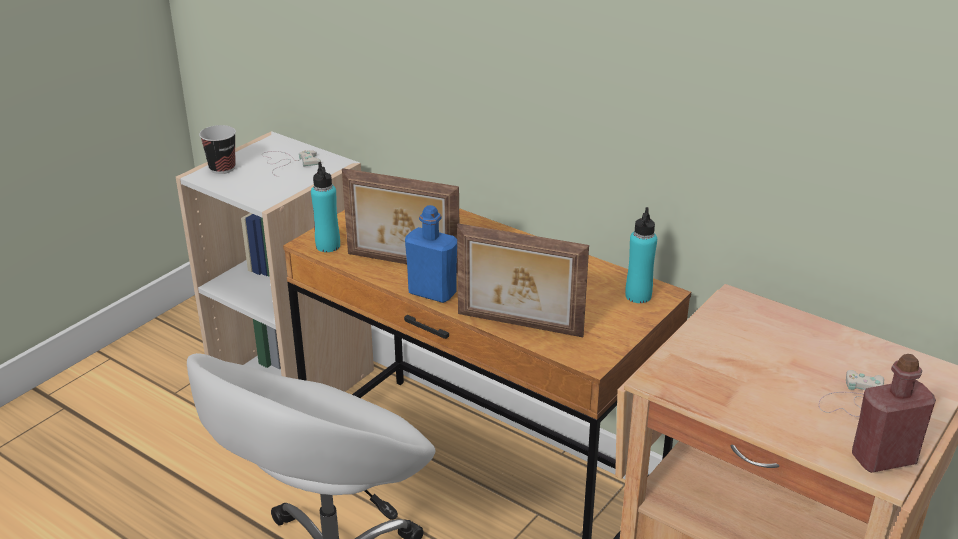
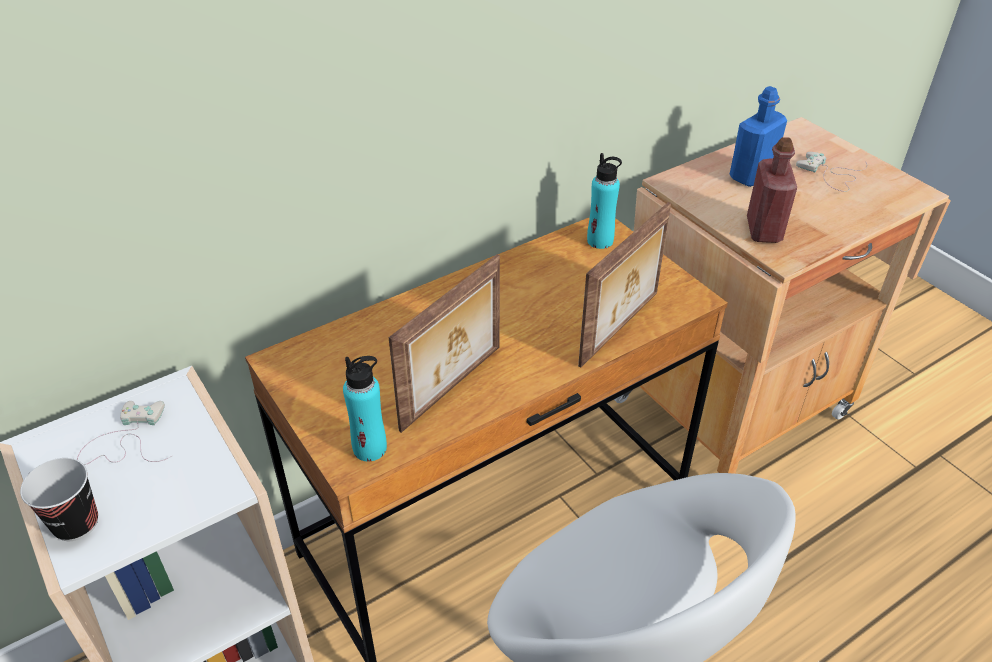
camera: 70 degrees left, 10 degrees up
(432, 292) = (529, 377): blue bottle -> blue bottle (751, 175)
(883, 459) = (902, 187): red bottle -> red bottle (763, 230)

